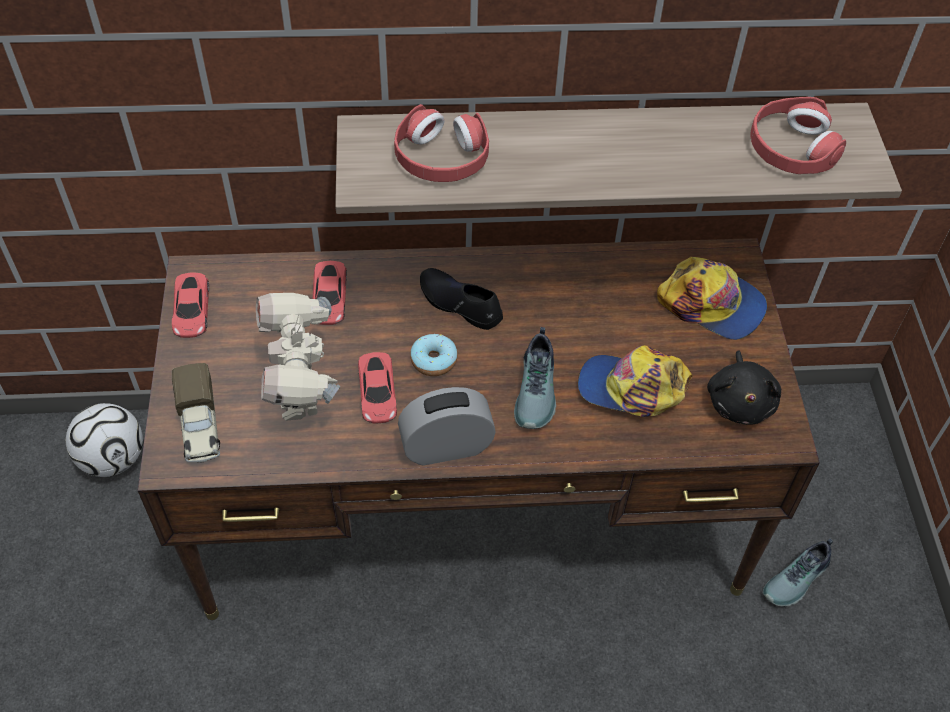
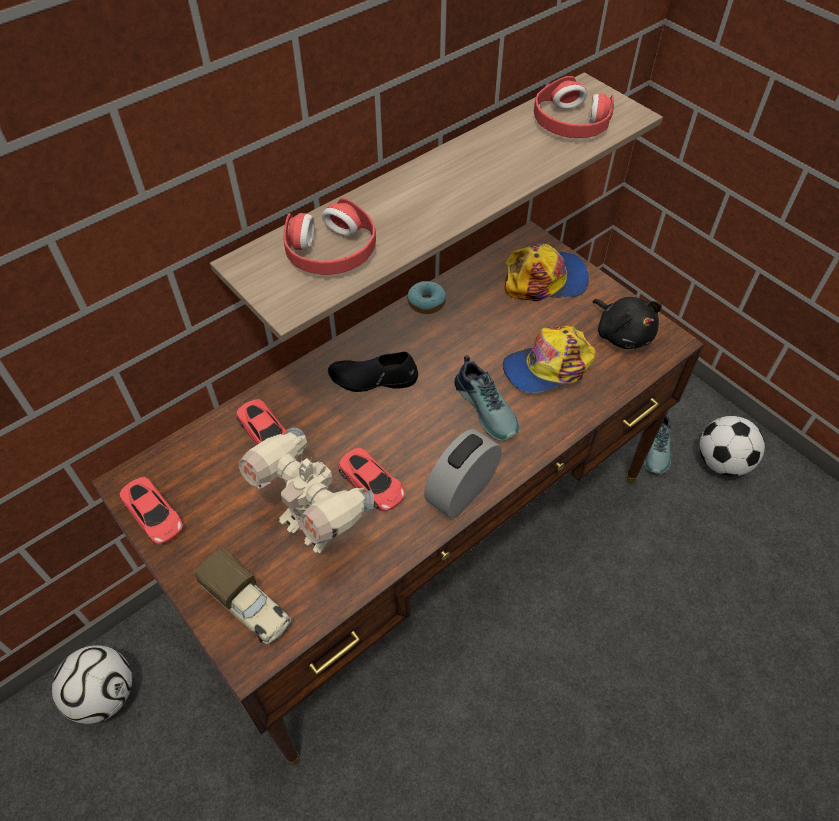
camera: 35 degrees left, 0 degrees up
(434, 360) = (393, 432): donut -> donut (426, 303)
(861, 640) = (722, 462): none -> football

